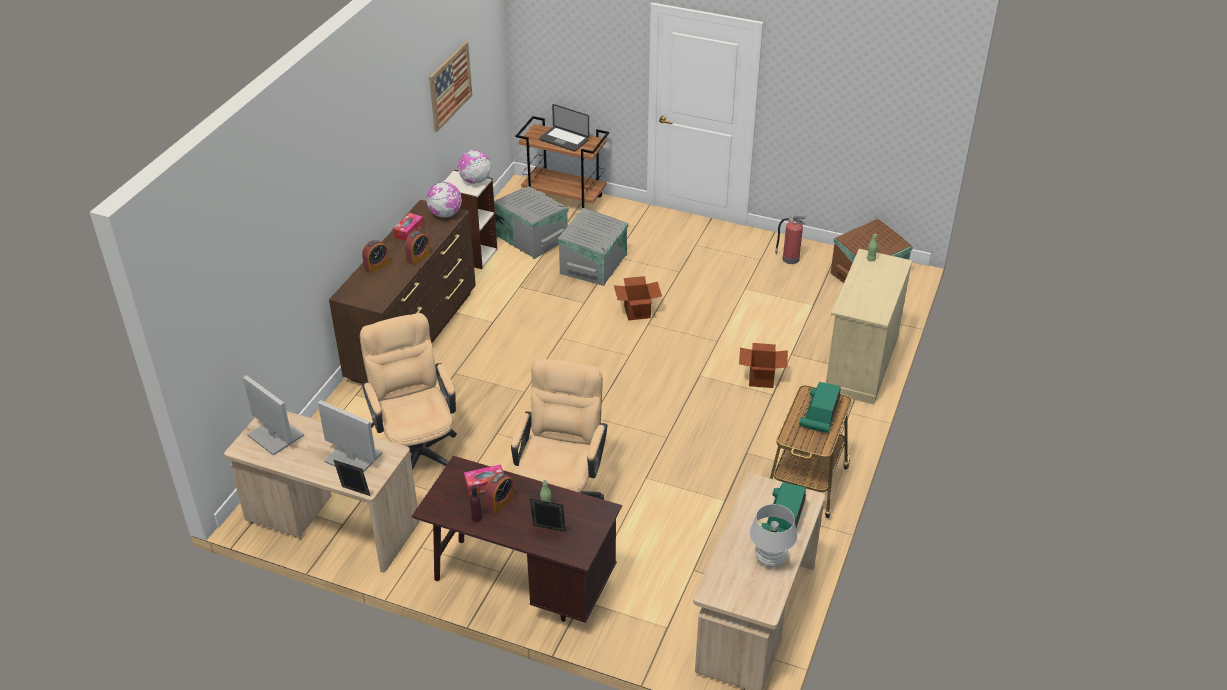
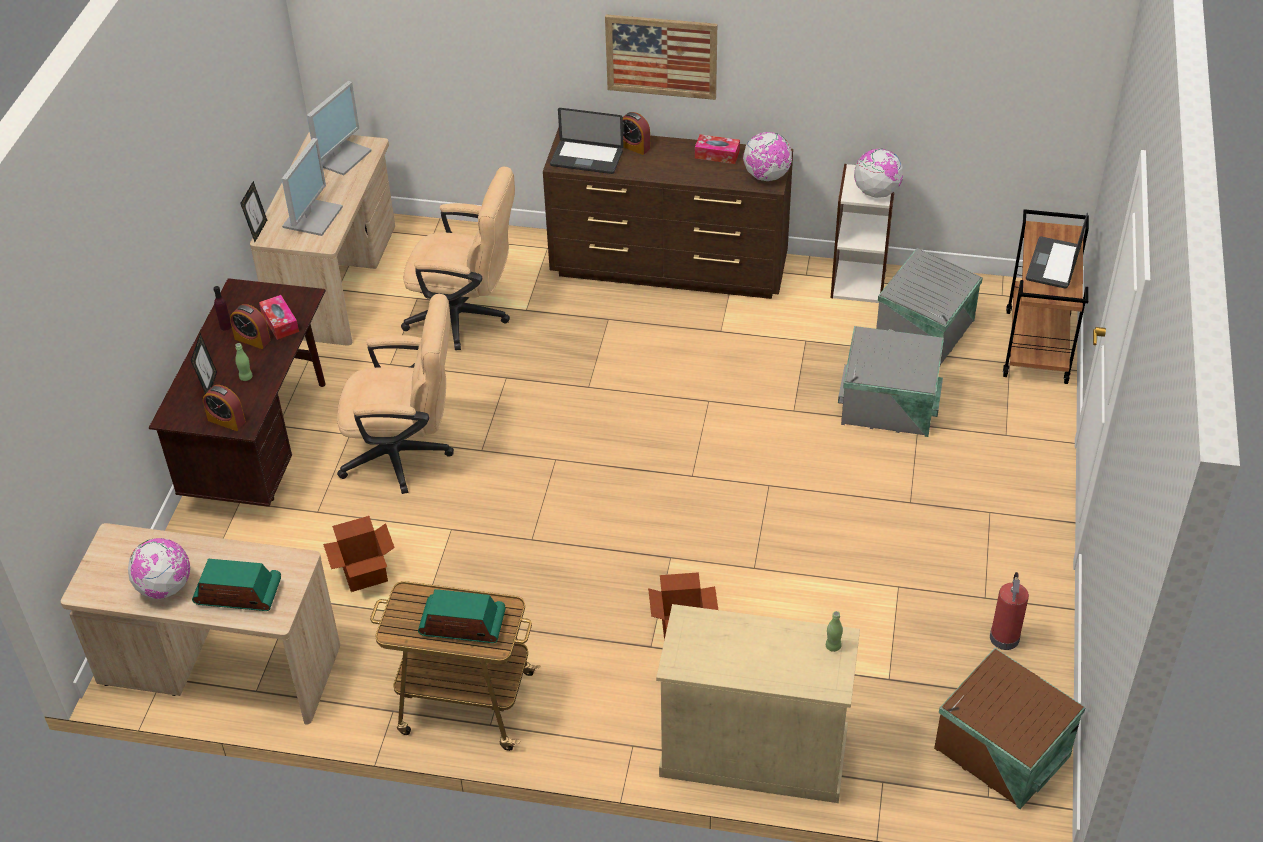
camera: 80 degrees right, 5 degrees up
(378, 290) = (586, 158): none -> laptop
(417, 448) = (466, 317): beige office chair -> beige office chair turned 45 degrees clockwise
(418, 257) = (663, 174): alarm clock -> alarm clock (226, 421)
(450, 86) = (924, 60): picture -> picture (661, 56)
(637, 311) = (793, 469): cardboard box -> cardboard box (365, 573)
(770, 560) = (165, 587): white table lamp -> globe

